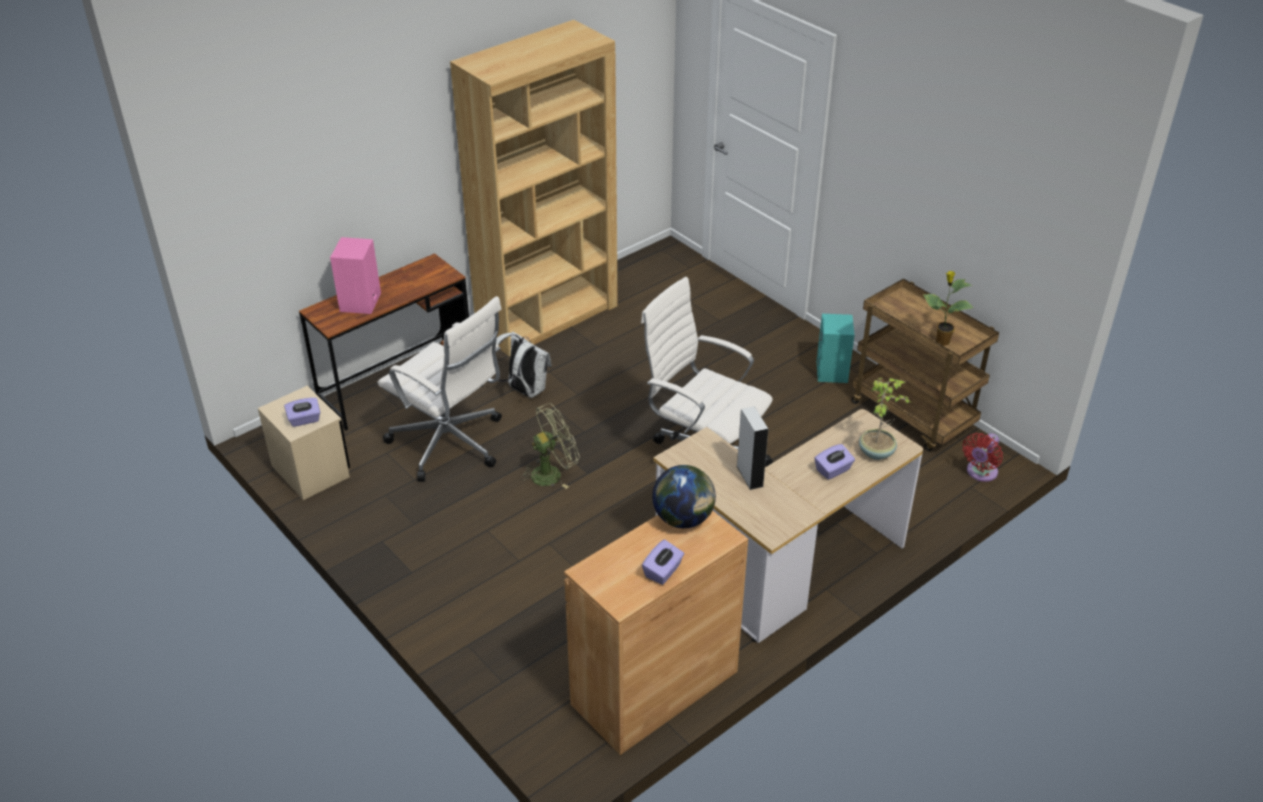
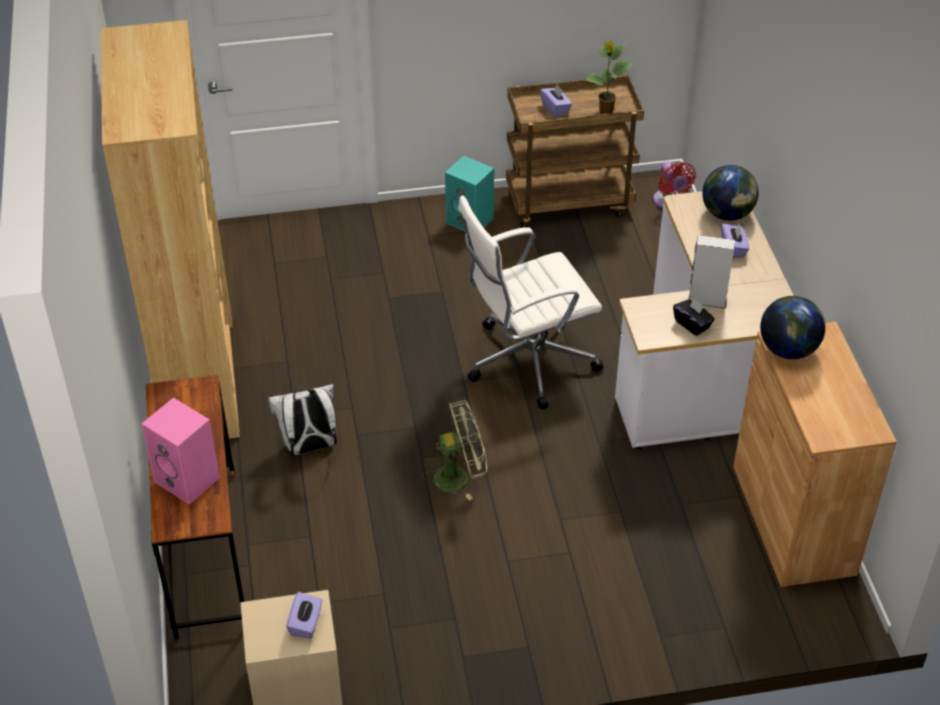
camera: 60 degrees left, 5 degrees up
(450, 444) = (349, 542): white office chair -> none
(552, 473) = (459, 477): green fan -> green fan turned 75 degrees clockwise
(663, 571) = (849, 389): purple tissue box -> purple tissue box (555, 108)
(711, 477) = (692, 324): none -> black tissue box
(877, 452) = (727, 214): potted plant -> globe

